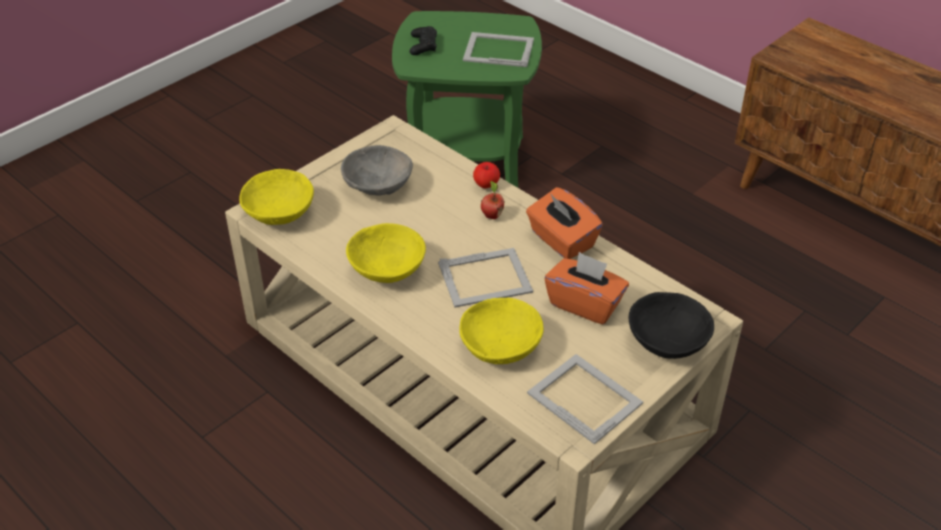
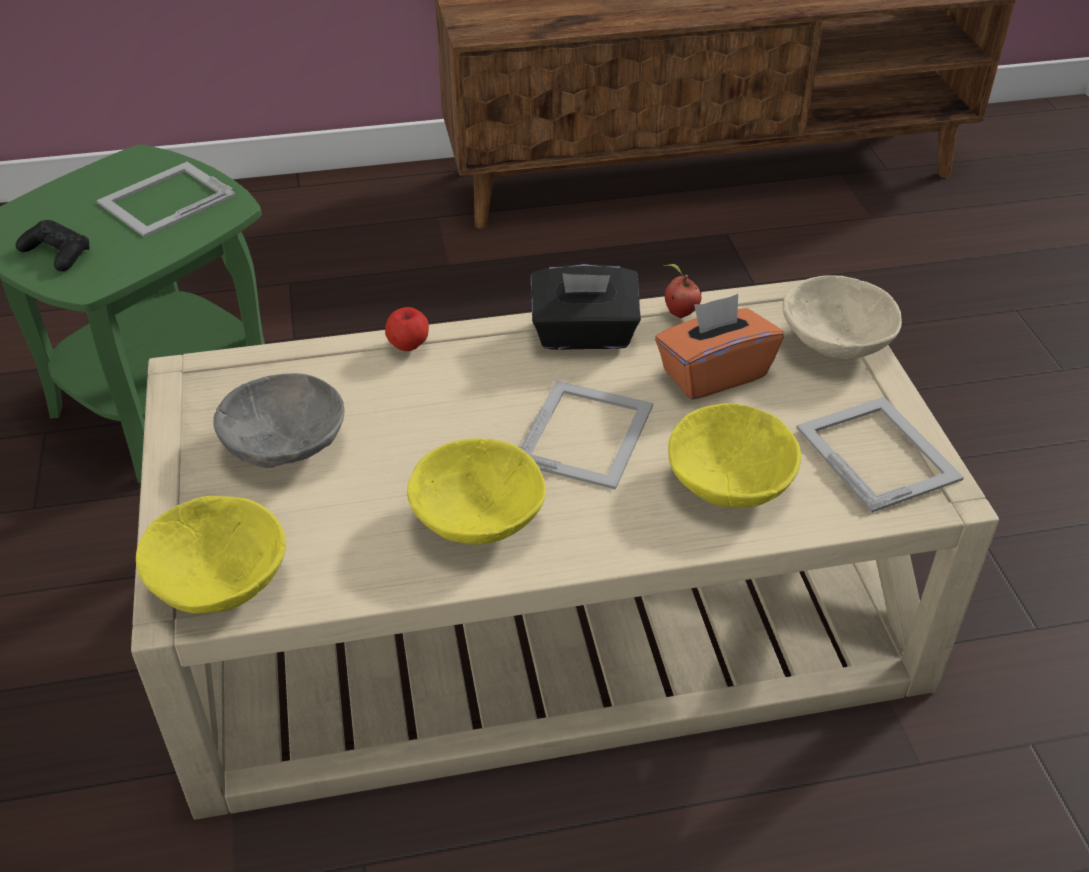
camera: 55 degrees left, 0 degrees up
(491, 215) = (470, 370): apple -> apple (678, 313)
(561, 240) = (584, 335): orange tissue box -> black tissue box
(584, 397) = (877, 451): picture frame -> picture frame turned 75 degrees clockwise
(666, 341) = (833, 343): black bowl -> beige bowl

